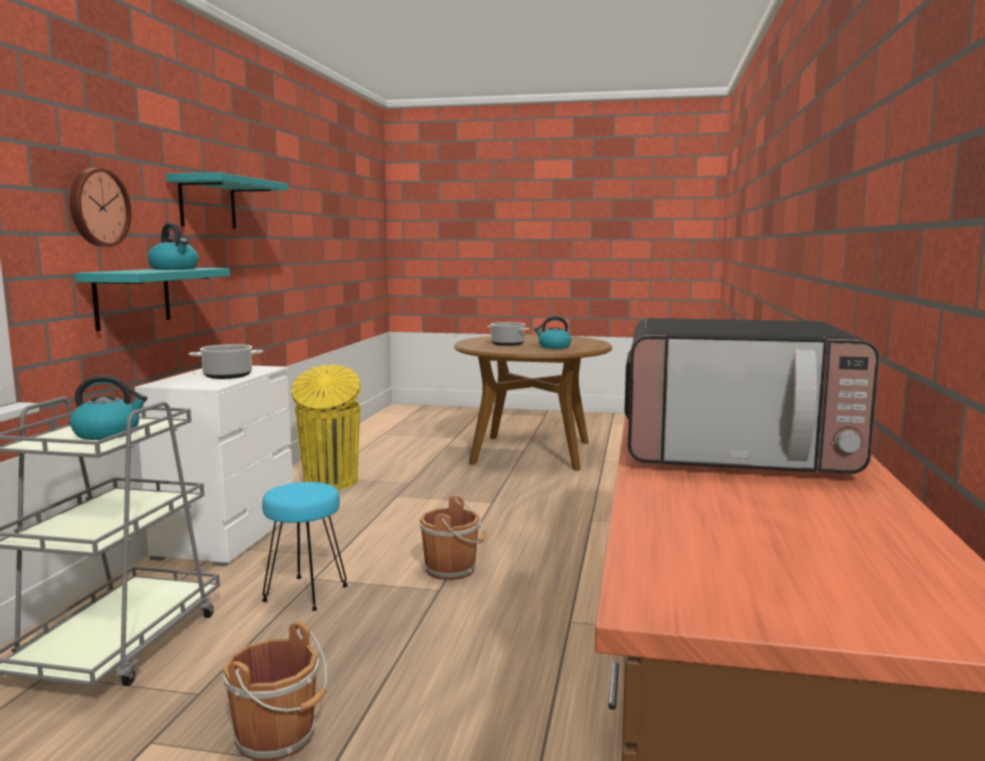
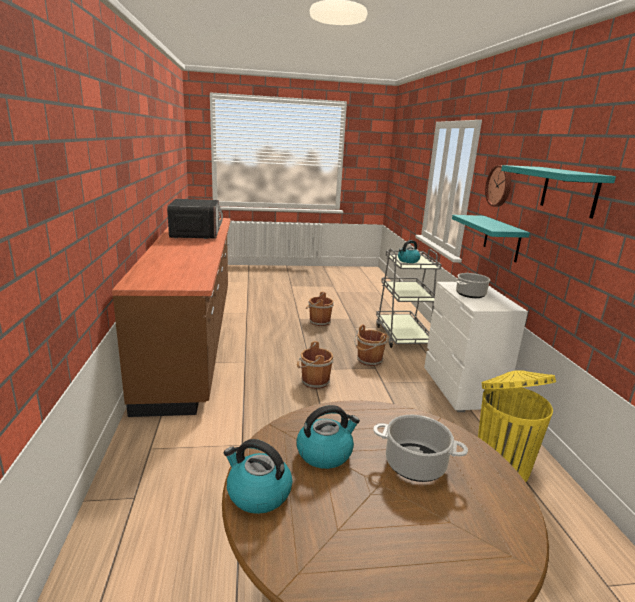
camera: 160 degrees right, 10 degrees up
(174, 269) = (489, 224): kettle -> kettle (258, 493)
(305, 593) = (369, 360): turquoise stool -> brown bucket
(736, 451) = (196, 234): microwave -> microwave turned 90 degrees clockwise

